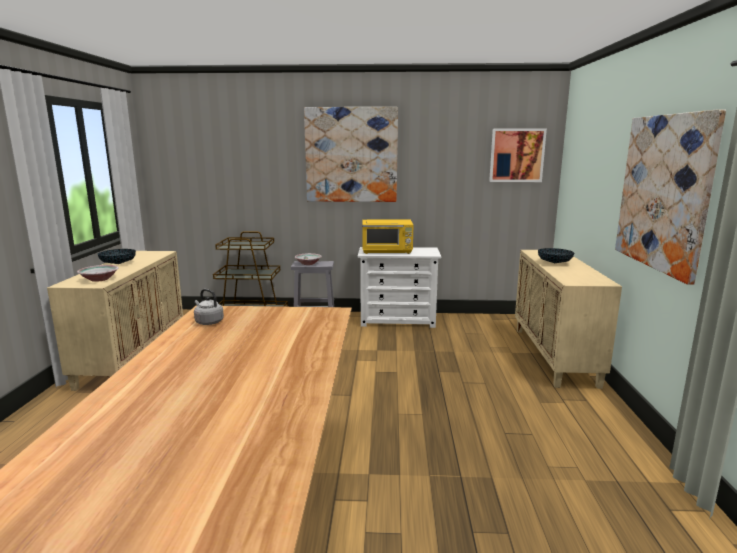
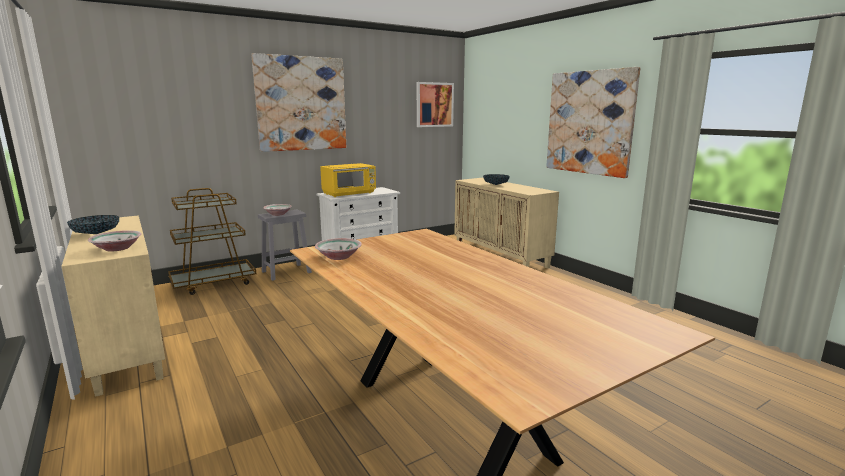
camera: 35 degrees left, 0 degrees up
(208, 322) = (338, 257): grey kettle -> bowl

